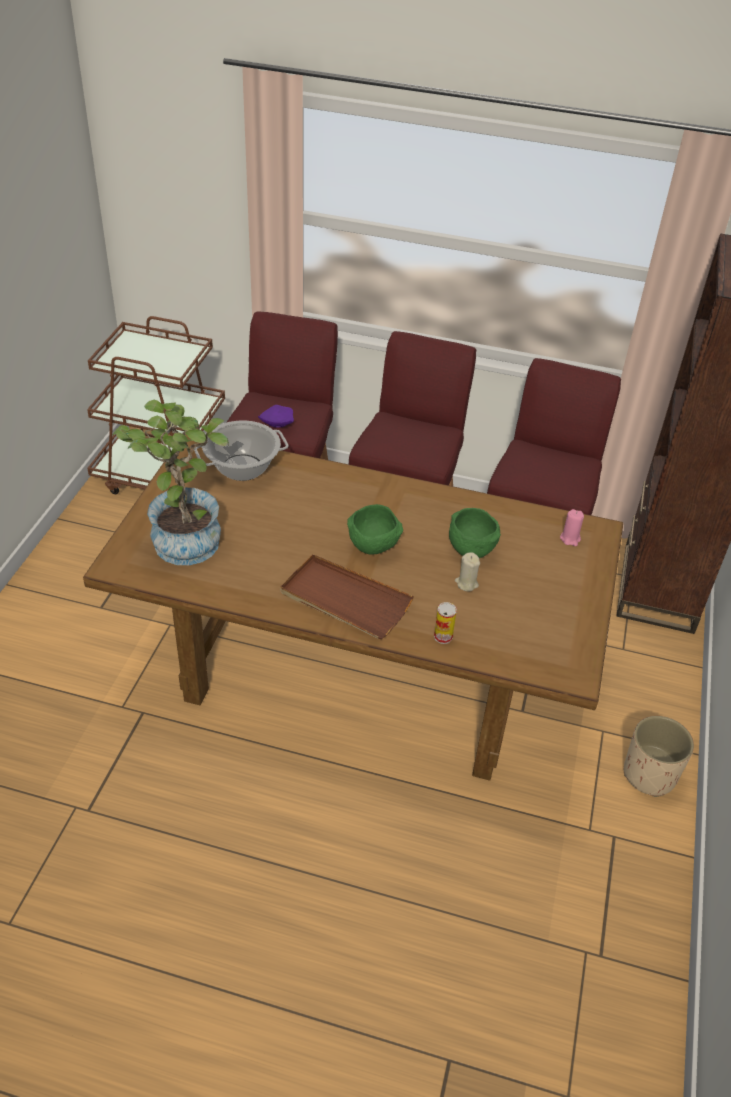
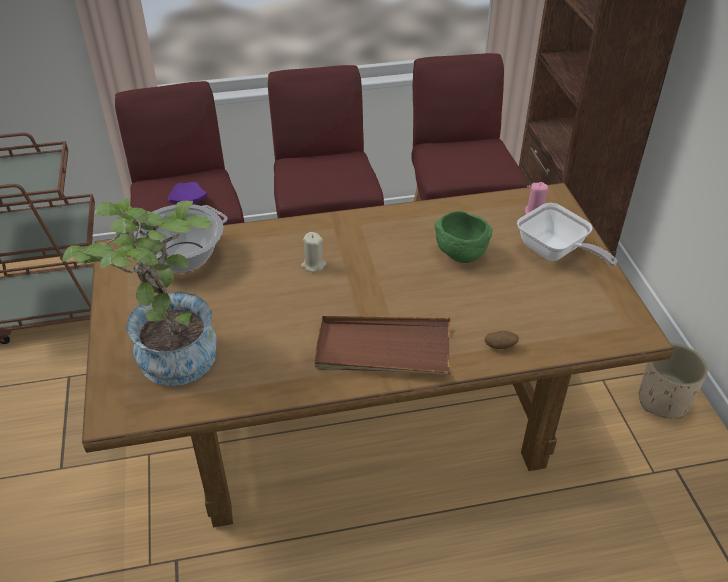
camera: 25 degrees left, 0 degrees up
(374, 546) = (371, 285): green bowl -> none
(443, 637) = (500, 346): can -> potato
(466, 583) = (481, 287): beige candle -> beige candle (313, 265)
(558, 580) = (555, 253): none -> frying pan

